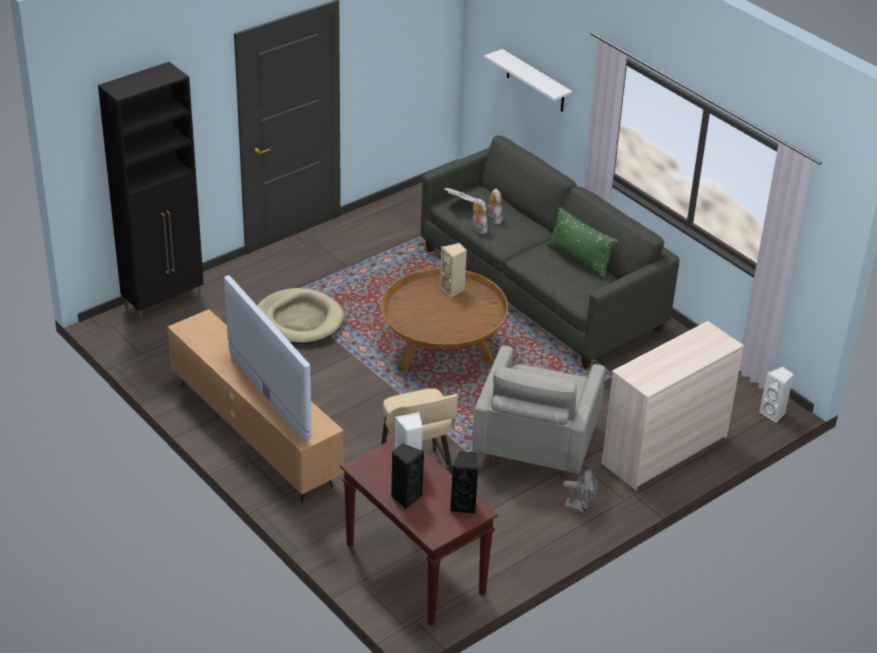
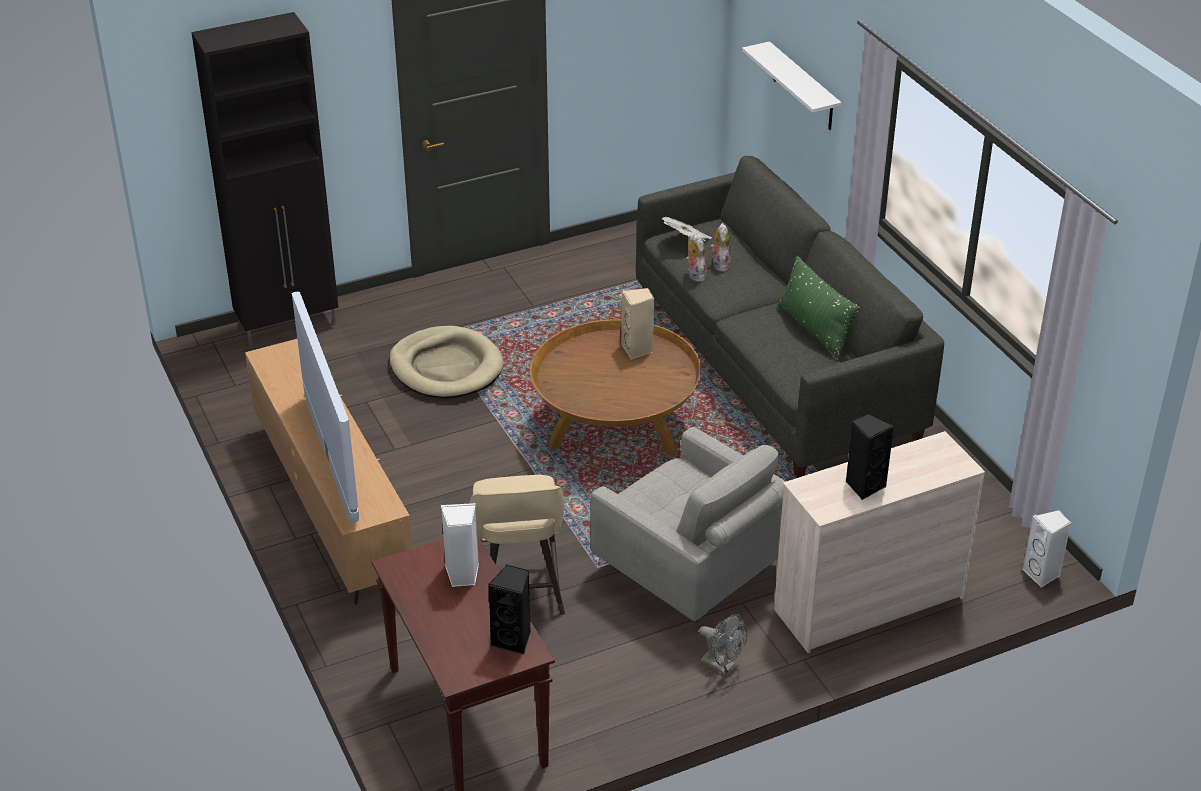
camera: 15 degrees right, 0 degrees up
(405, 497) = (439, 617): black speaker -> black speaker (864, 485)
(534, 445) = (691, 571): grey armchair -> grey armchair turned 75 degrees counterclockwise

